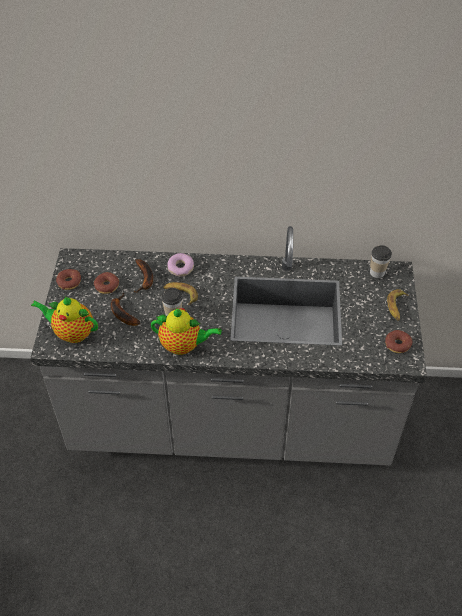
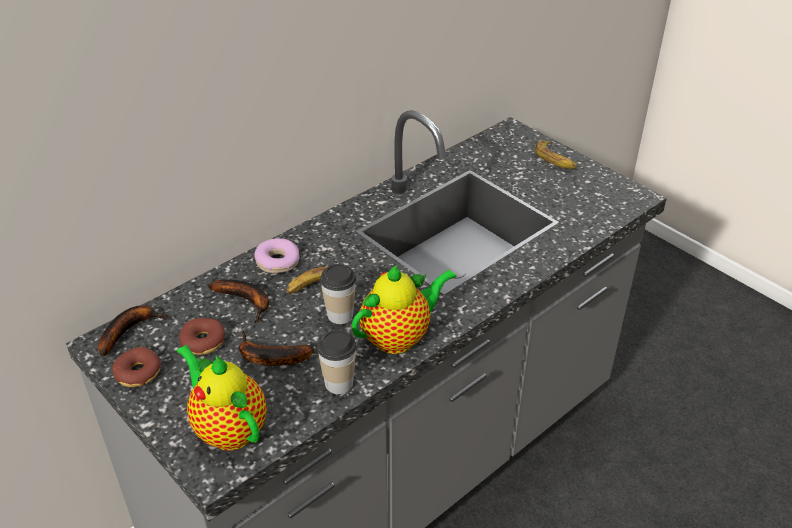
camera: 45 degrees left, 10 degrees down
(72, 333) = (228, 428): teapot -> teapot turned 75 degrees clockwise
(87, 259) = (129, 330): none -> banana
(377, 272) = (494, 142): cup -> cup (339, 383)
(397, 344) = (604, 189): donut -> none

